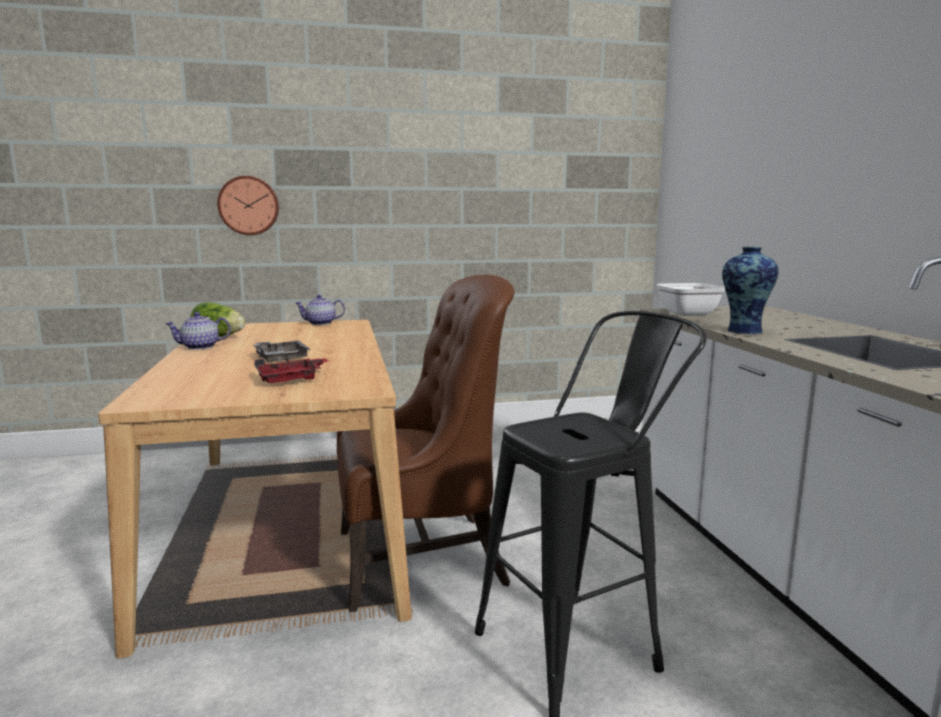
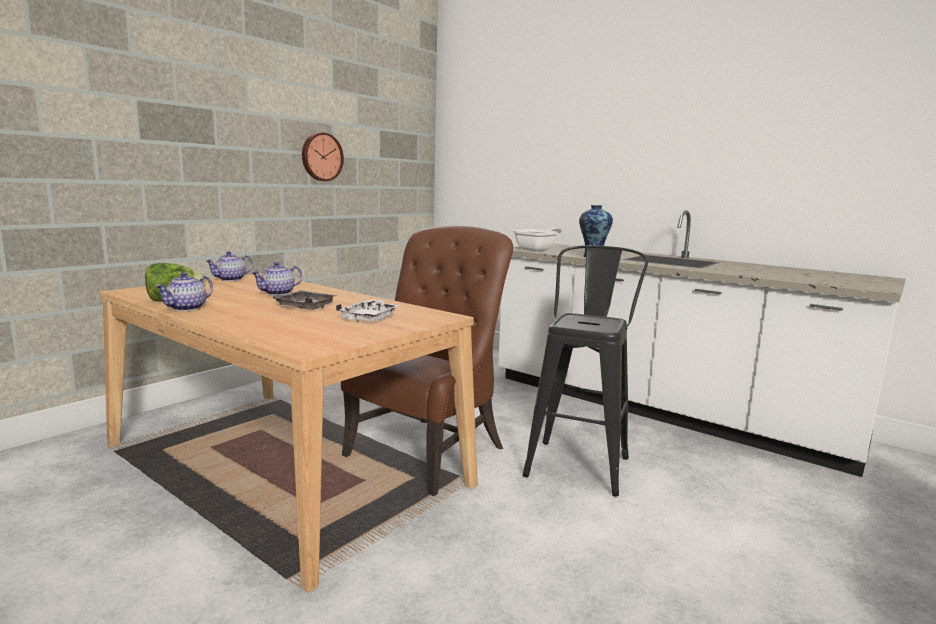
camera: 40 degrees left, 0 degrees up
(249, 205) = (112, 159): wall clock -> wall clock (321, 157)
(291, 380) = (370, 318): red tray -> white tray
(309, 341) = (278, 293): none -> teapot

